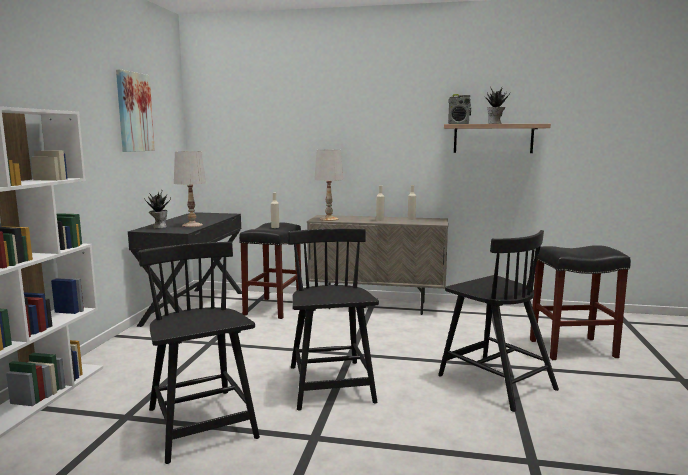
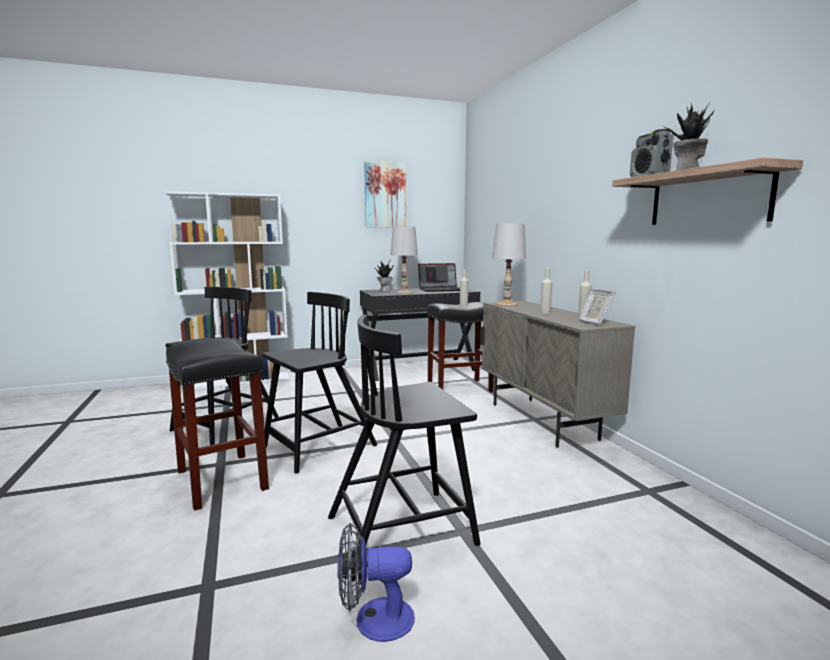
camera: 60 degrees right, 0 degrees up
(201, 217) = (441, 289): none -> laptop
(429, 220) = (594, 322): none -> picture frame
(494, 381) = (403, 529): black chair -> black chair turned 45 degrees clockwise
(571, 349) = (608, 584): black stool -> black stool (220, 479)
(585, 409) = (373, 620): none -> fan

